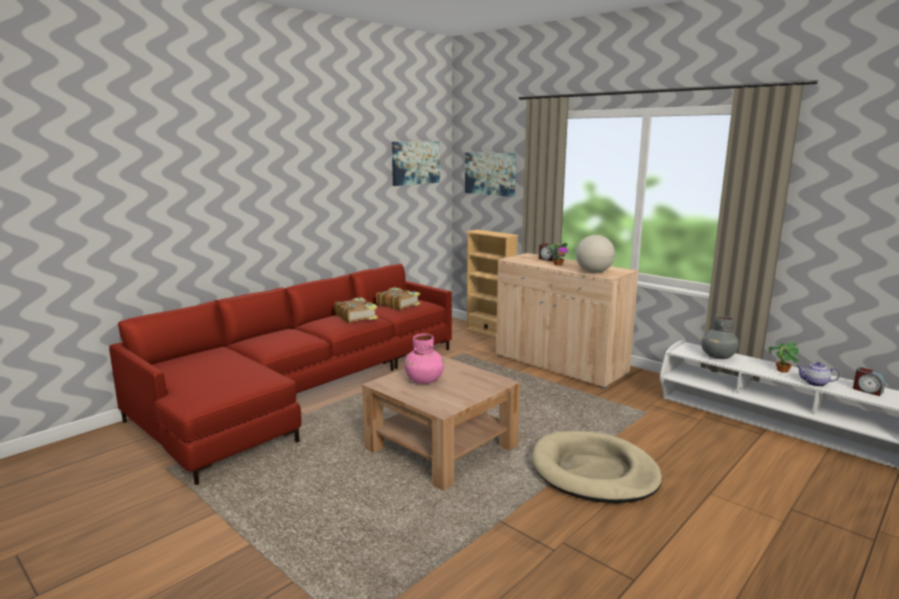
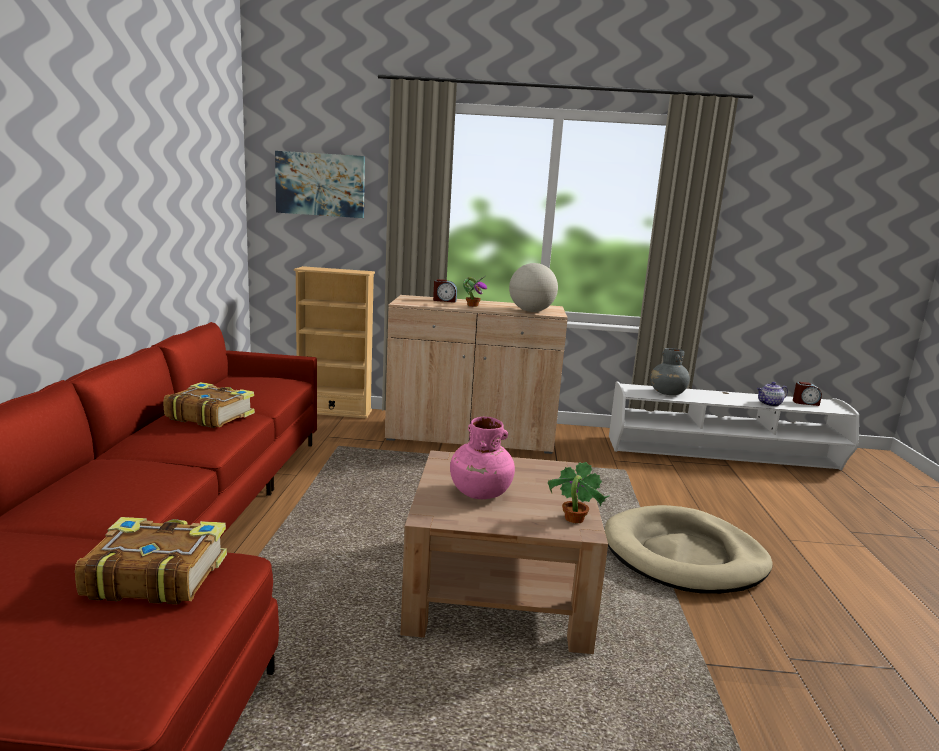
camera: 40 degrees left, 0 degrees up
(397, 304) = (245, 387): book -> book (155, 576)
(415, 163) = (211, 159): picture -> none
(782, 370) = (730, 397): potted plant -> potted plant (573, 518)

